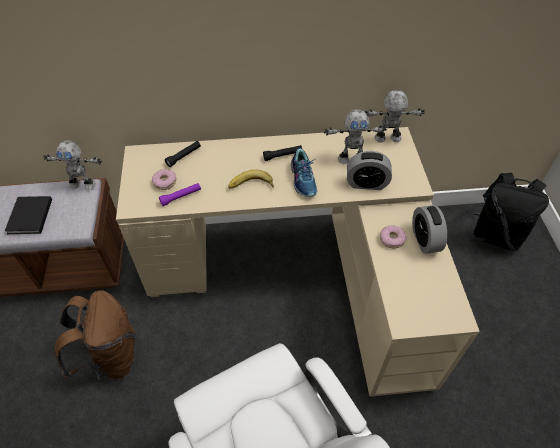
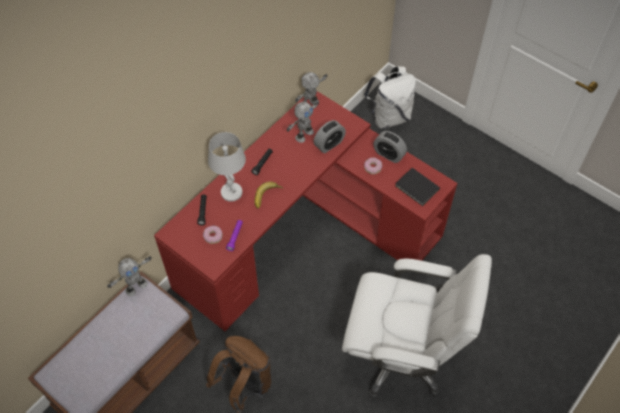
camera: 45 degrees left, 5 degrees up
(29, 217) = (130, 336): black book -> black book (417, 188)
(226, 159) = (232, 192): none -> white table lamp
(302, 274) = (303, 235): beige desk -> red desk
(303, 179) = (292, 169): shoe -> none
(496, 235) = (389, 117): black backpack -> white backpack

